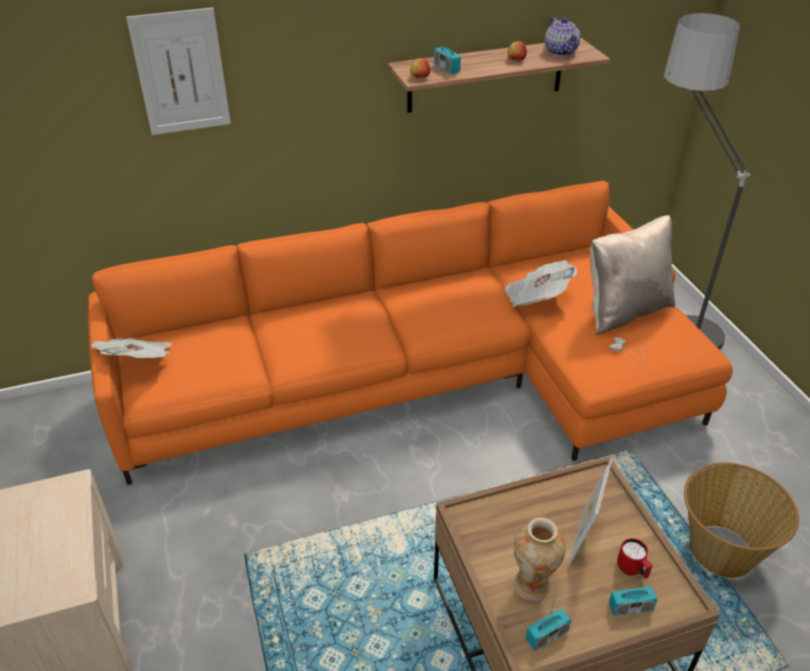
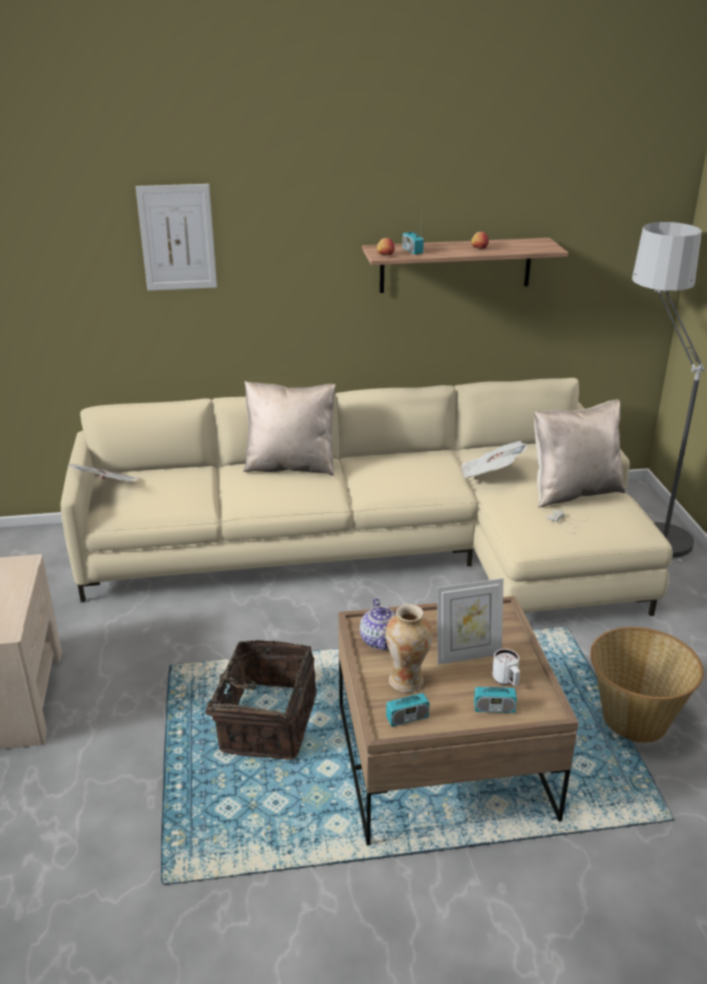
camera: 10 degrees right, 10 degrees down
(330, 308) = (290, 466): none -> beige pillow
(362, 611) = (265, 722): none -> basket
(424, 379) = (378, 550): orange sofa -> beige sofa
(561, 51) = (524, 245): teapot -> teapot (381, 640)
(583, 540) = (467, 654): picture frame -> picture frame turned 135 degrees counterclockwise
(632, 570) = (506, 682): red mug -> white mug

